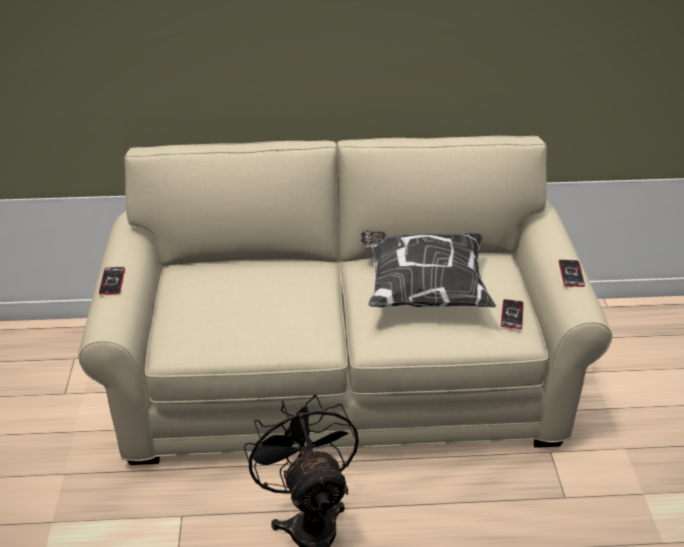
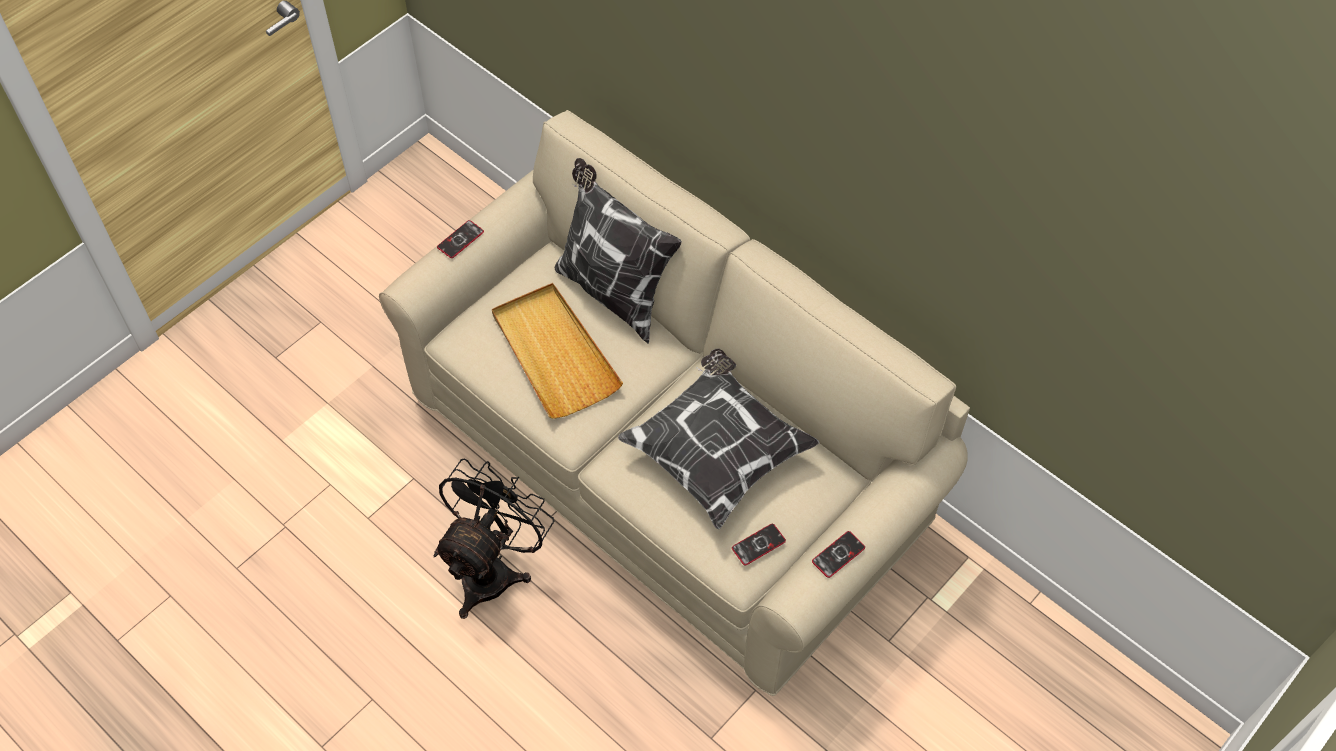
camera: 45 degrees right, 20 degrees up
(246, 260) = (613, 291): none -> pillow
(252, 310) = (554, 353): none -> beige tray

